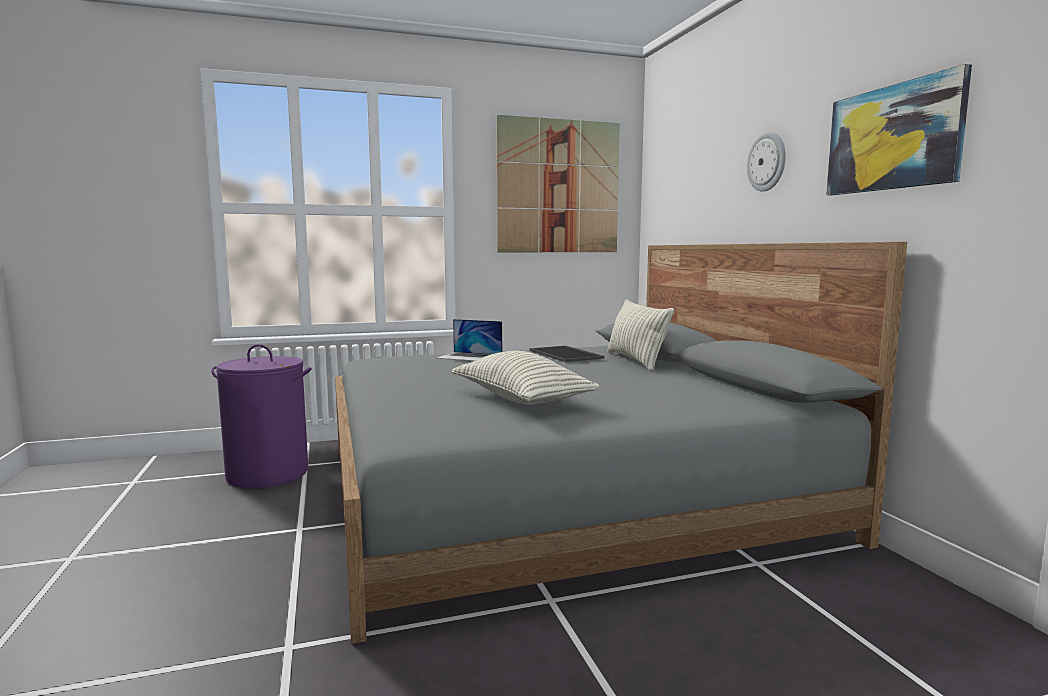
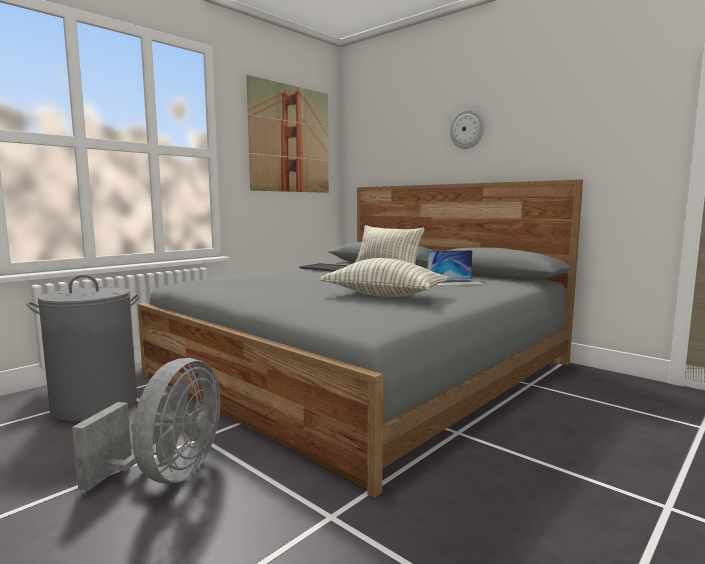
camera: 30 degrees left, 0 degrees up
(229, 557) = (167, 474): none -> grey fan
(268, 474) = (95, 404): purple laundry basket -> grey laundry basket
(470, 357) = (276, 273): laptop -> laptop (454, 282)
(893, 138) = (567, 118): picture -> none

